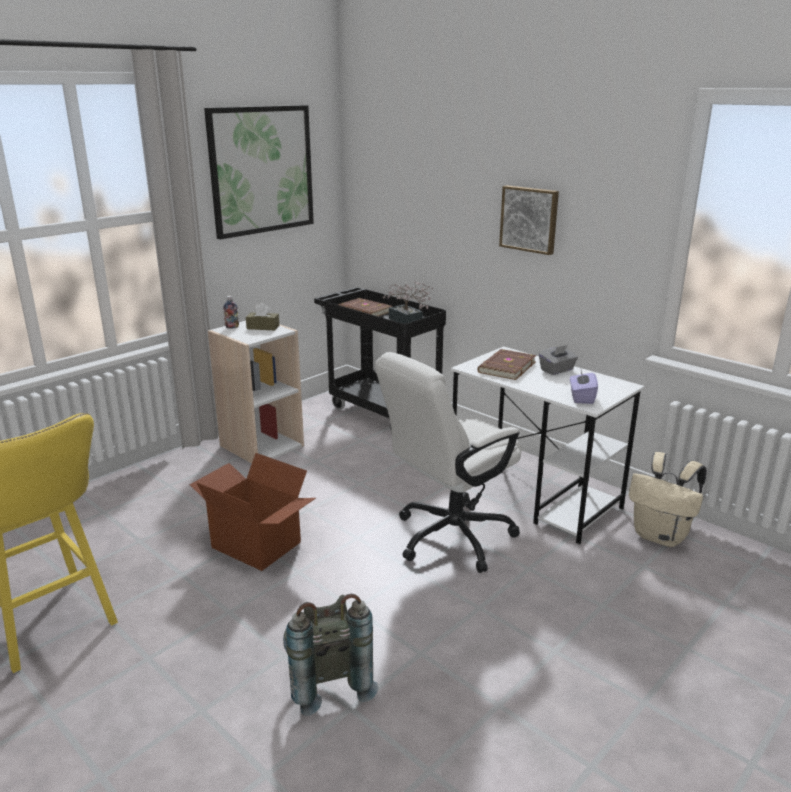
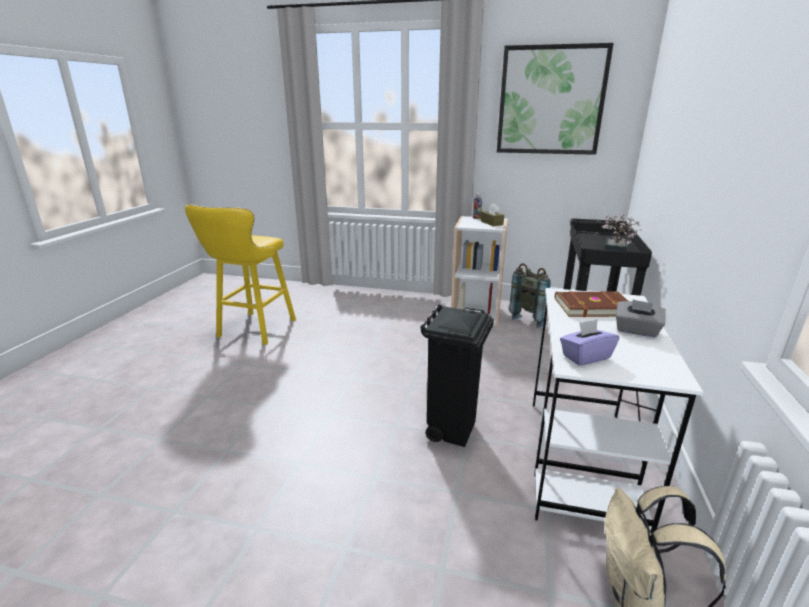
camera: 60 degrees right, 0 degrees up
(257, 544) = (367, 354): cardboard box -> none
(326, 681) = (248, 431): grey backpack -> grey backpack (532, 318)
(364, 311) = (600, 238): brown book -> none
(449, 539) = (452, 430): white office chair -> black trash can
(529, 219) = (721, 149): picture -> none

